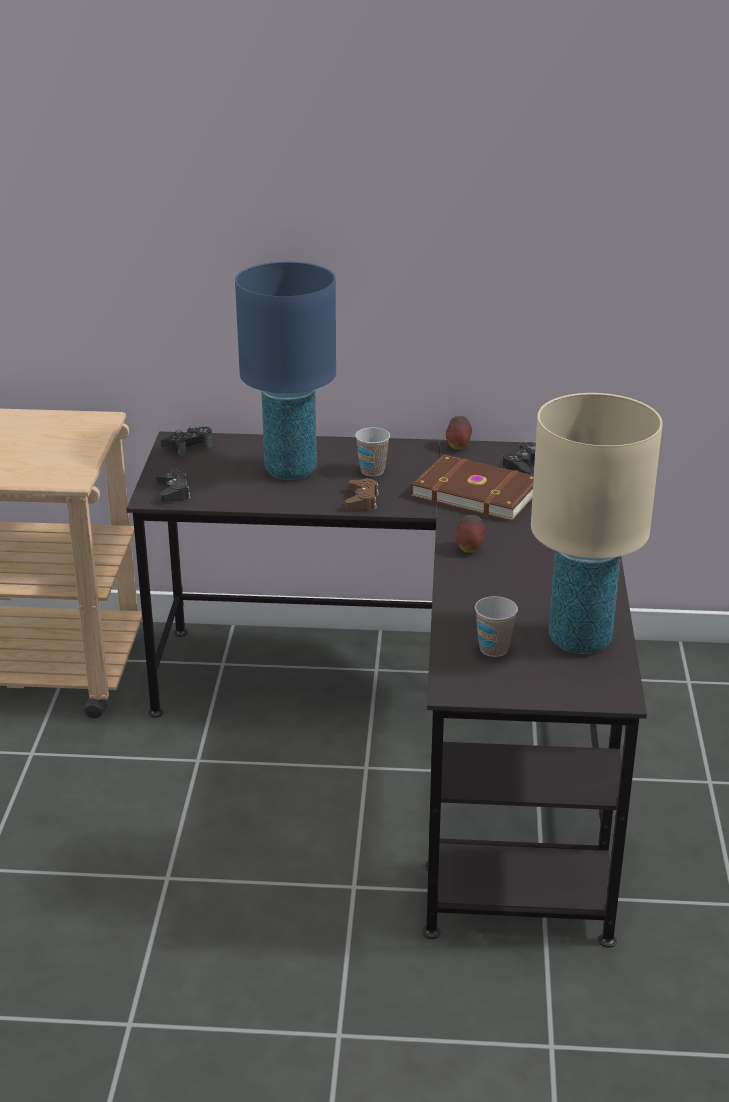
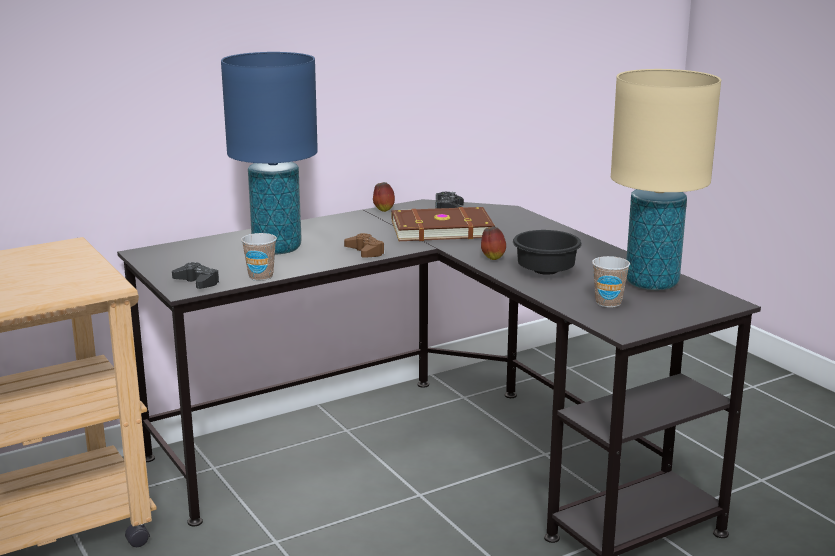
camera: 35 degrees left, 10 degrees down
(188, 446) = (161, 254): black game controller -> none
(372, 471) = (343, 235): cup -> cup (261, 276)
(494, 587) = (546, 272): none -> black bowl

